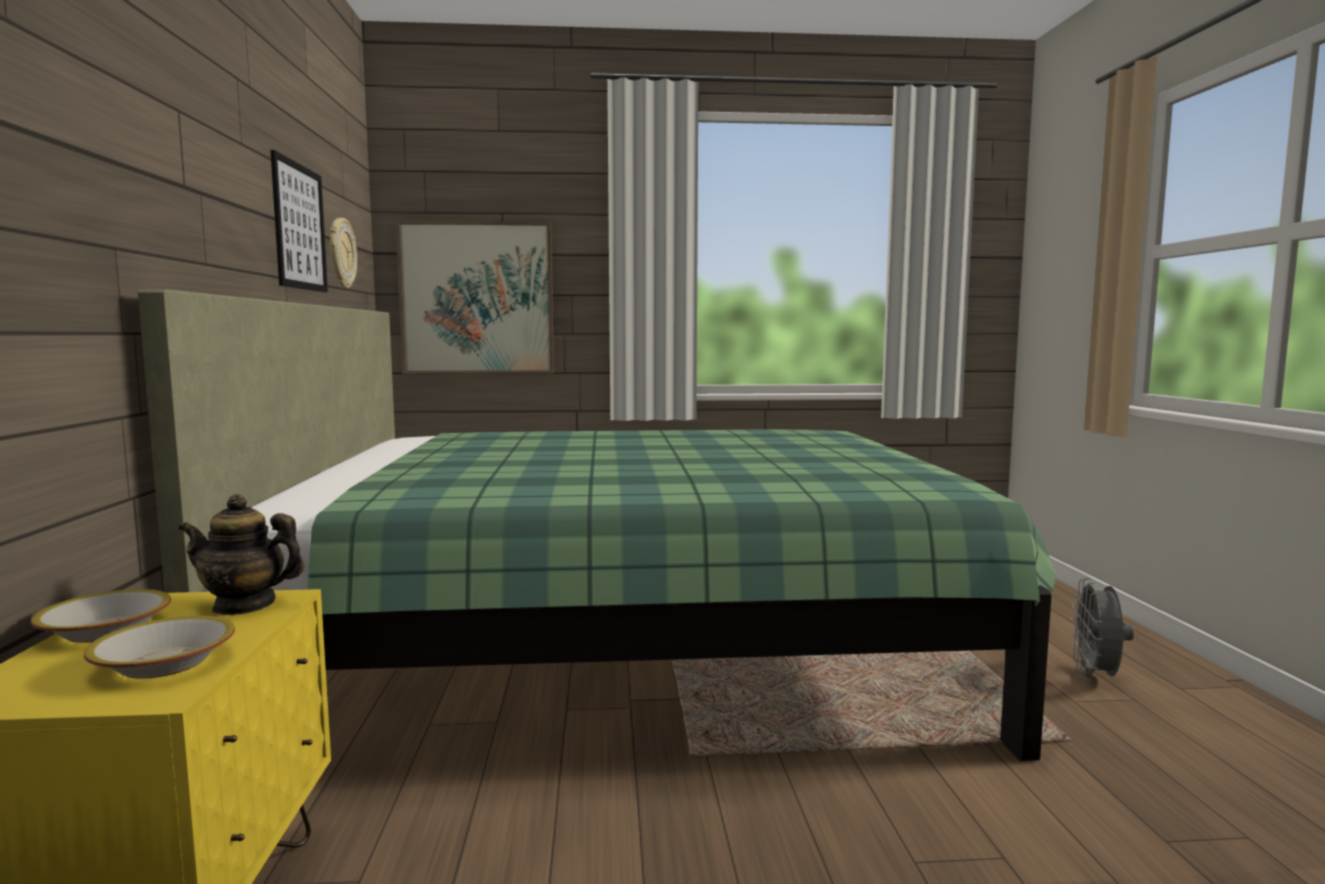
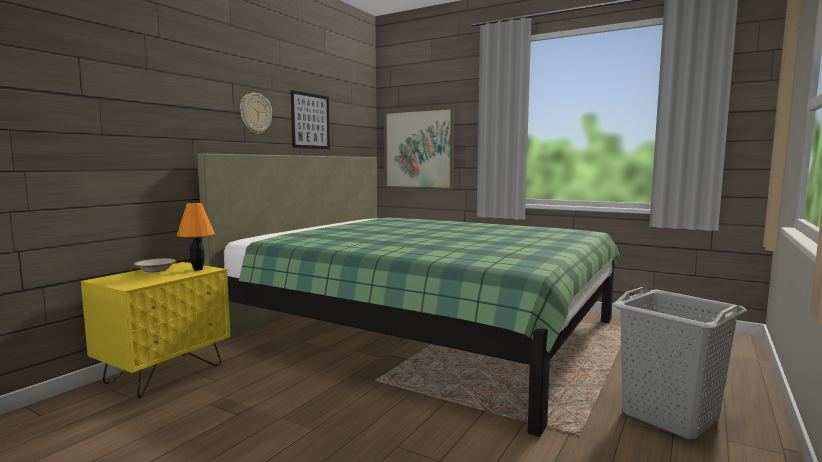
camera: 35 degrees right, 0 degrees up
(163, 663) = (147, 280): bowl -> none
(244, 605) = (198, 269): teapot -> orange table lamp
(341, 253) = (344, 130): wall clock -> wall clock (255, 113)
(1096, 677) = (670, 416): grey fan -> grey laundry basket

